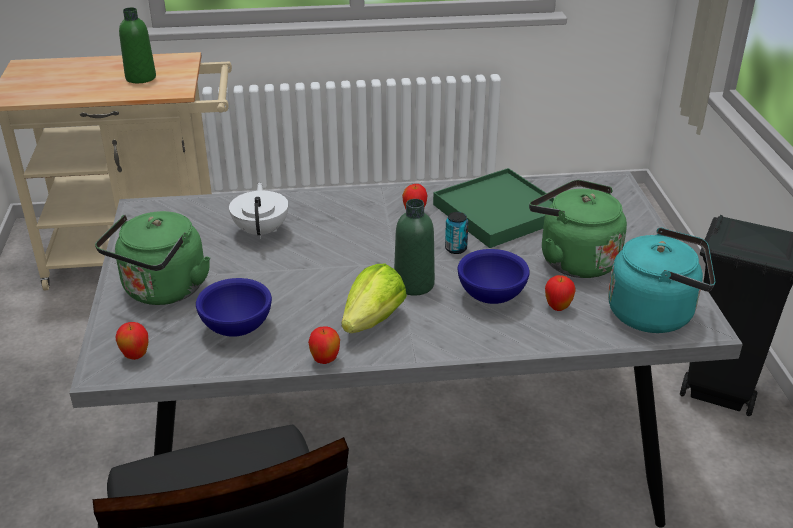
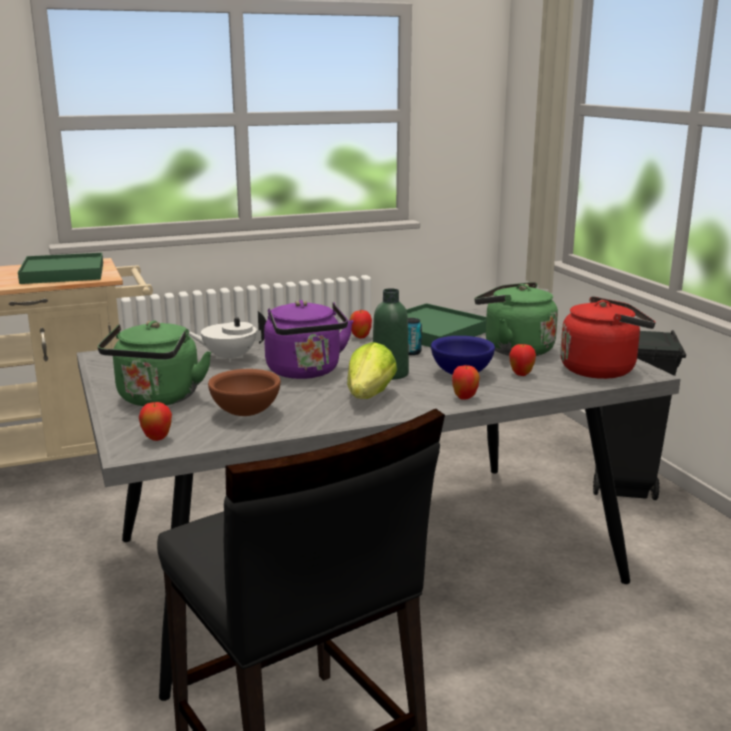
camera: 15 degrees left, 15 degrees down
(141, 78) = (63, 273): green bottle -> green tray
(236, 328) = (245, 413): blue bowl -> brown bowl
(261, 231) = (229, 358): white teapot -> white teapot turned 75 degrees counterclockwise
(325, 360) = (343, 422): apple -> apple (464, 398)
(327, 268) = (305, 372): none -> purple kettle
(656, 313) = (602, 370): turquoise kettle -> red kettle

